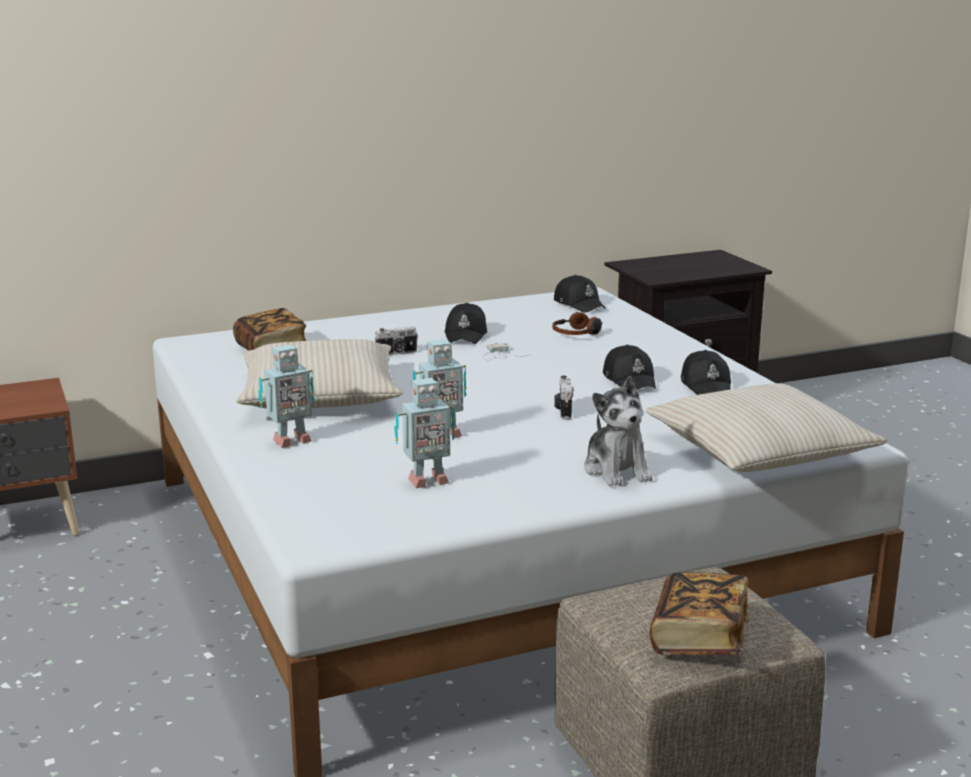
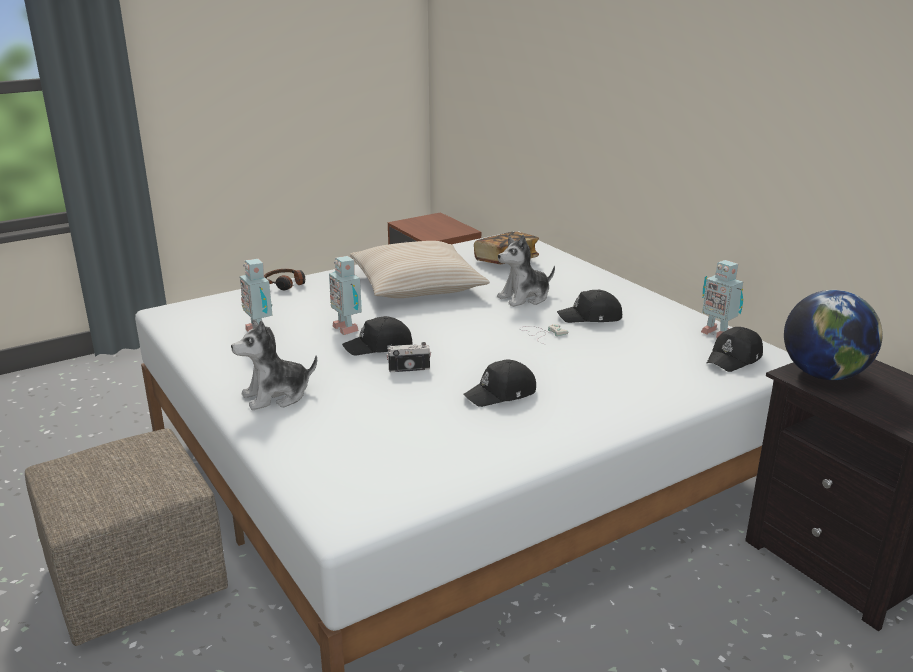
camera: 80 degrees right, 5 degrees up
(289, 440) = (329, 287): toy robot -> toy robot (716, 333)
(397, 353) = (524, 297): camera -> plush toy
(577, 333) = (631, 363): headphones -> headphones (286, 284)
(658, 273) = (823, 375): none -> globe
(699, 637) = (79, 478): book -> none
(706, 386) = (501, 433): black cap -> black cap (379, 346)
(759, 450) = (323, 462): beige pillow -> none

